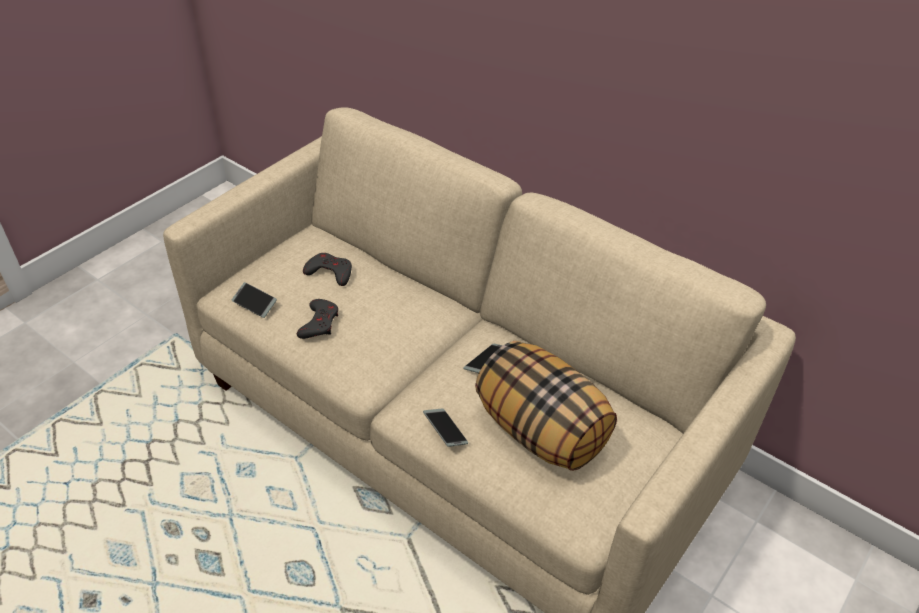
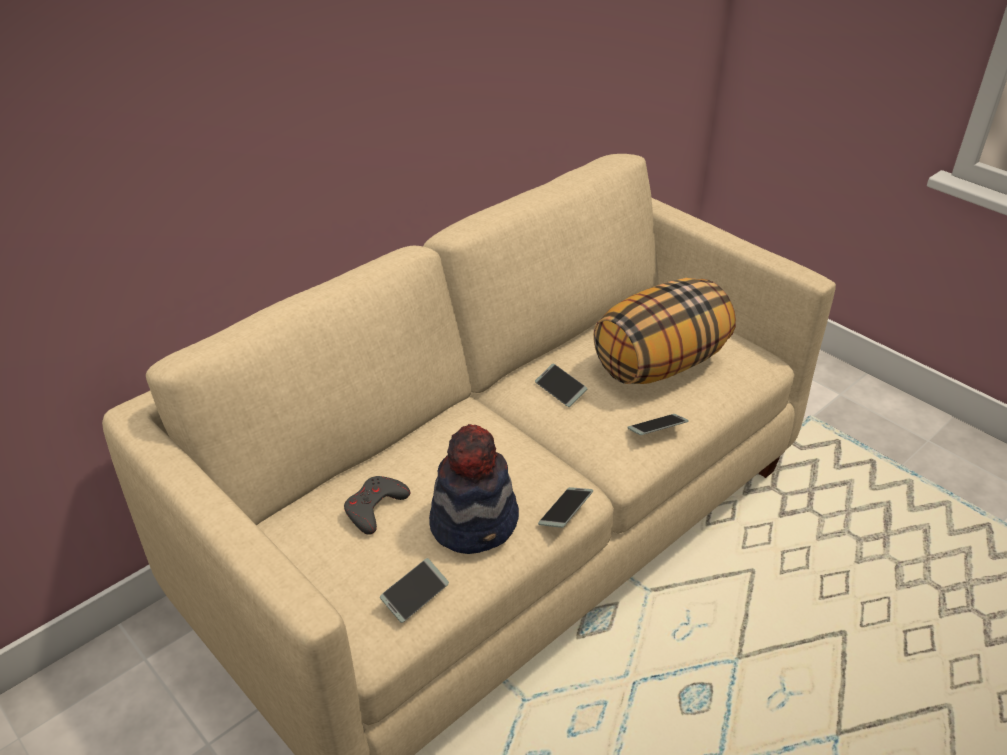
camera: 80 degrees left, 5 degrees down
(319, 323) = (475, 521): grey game controller -> hat
(336, 374) = (565, 512): none -> phone

